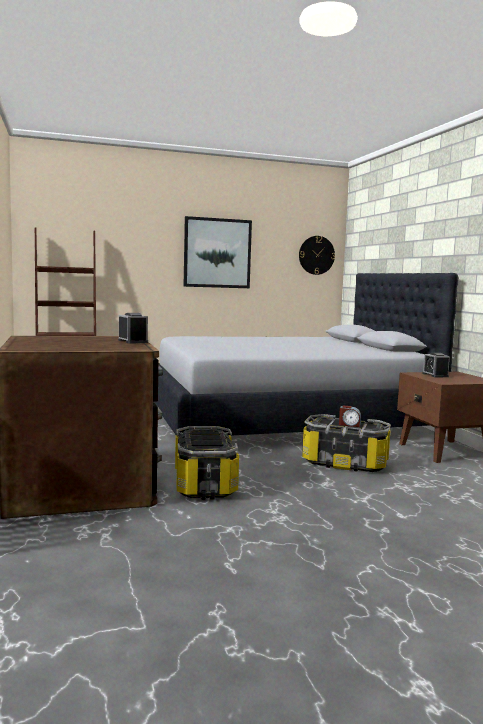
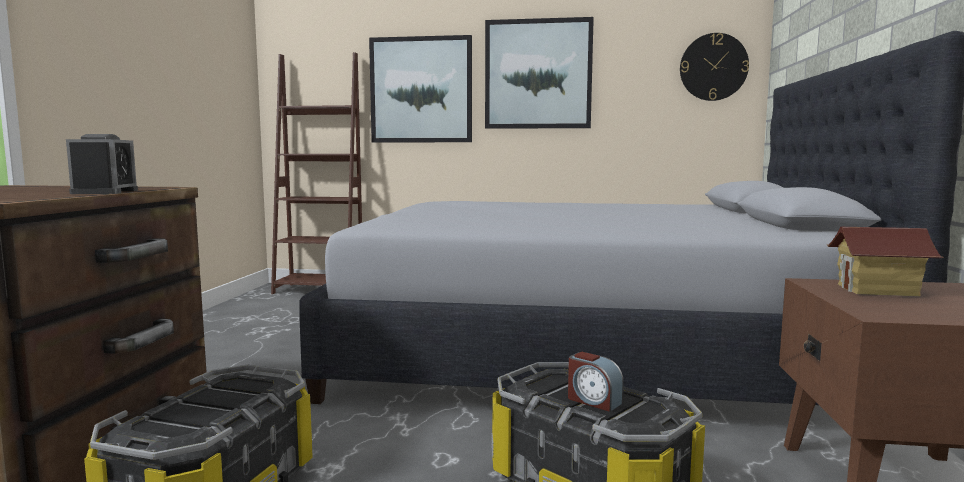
camera: 25 degrees right, 0 degrees up
(140, 259) = (421, 90): none -> picture
(435, 375) = (877, 291): alarm clock -> toy house

